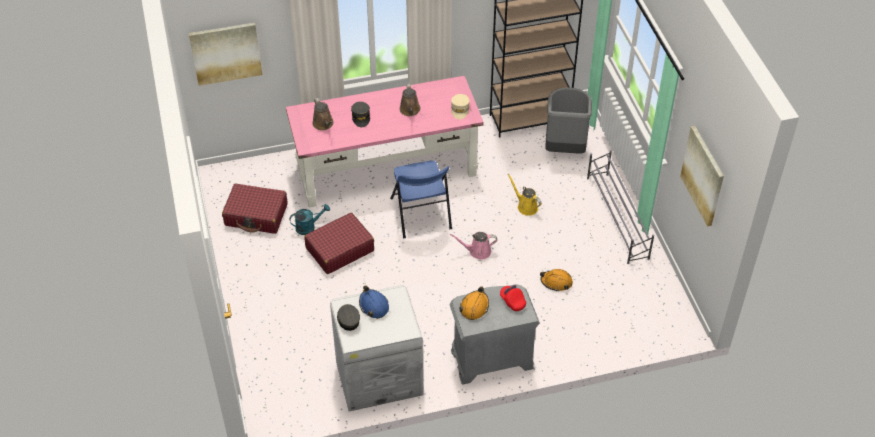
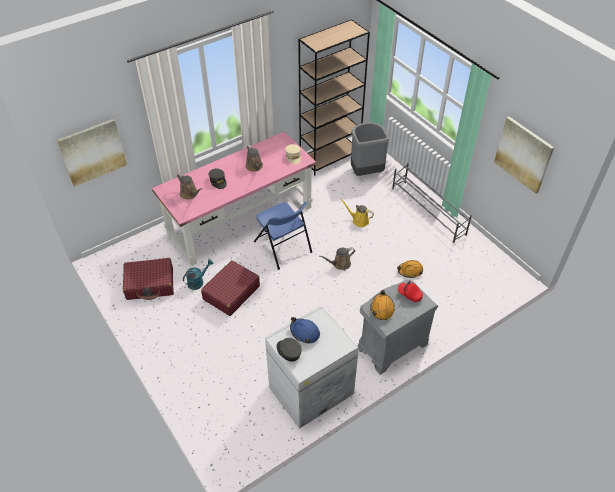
camera: 20 degrees left, 0 degrees up
(477, 251) = (340, 264): pink watering can -> brown watering can

